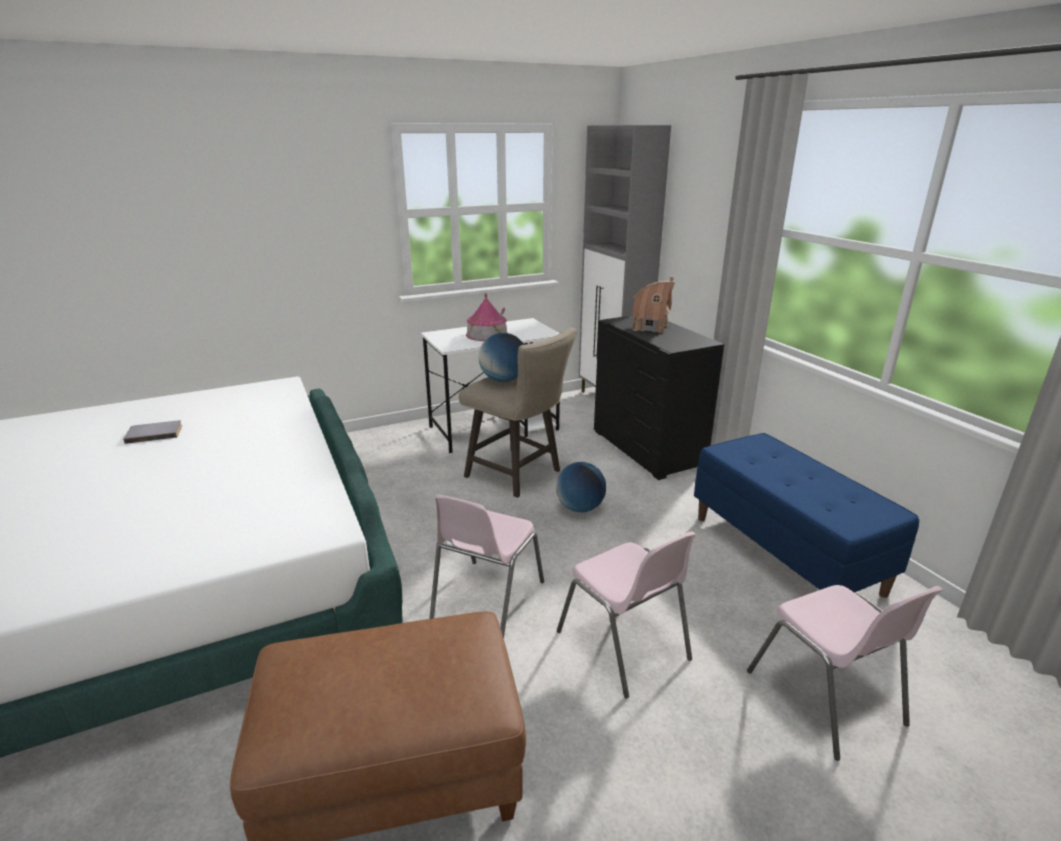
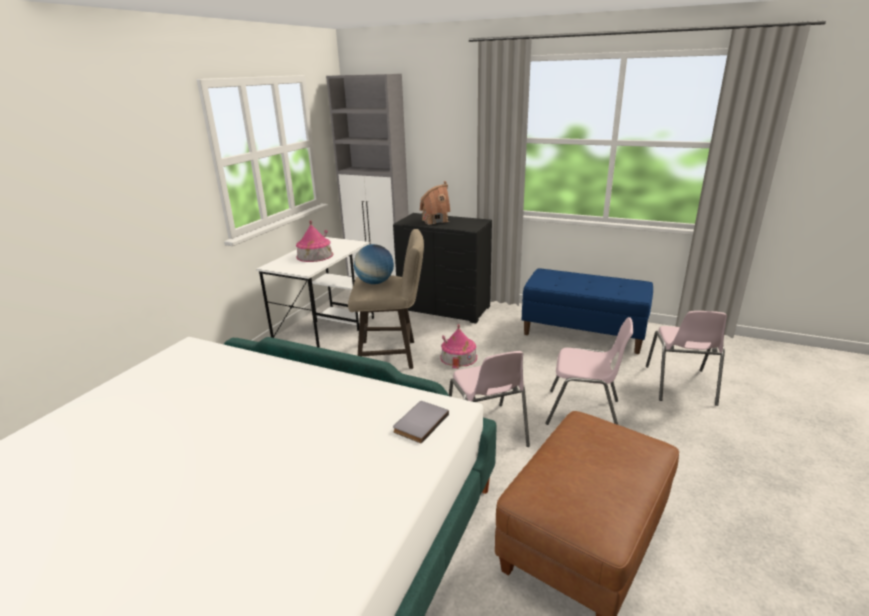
camera: 40 degrees left, 0 degrees up
(155, 433) = (143, 429): grey book -> grey book (419, 422)
(580, 508) = (458, 357): globe -> toy house
(826, 699) = (680, 386): pink chair -> pink chair turned 75 degrees clockwise

